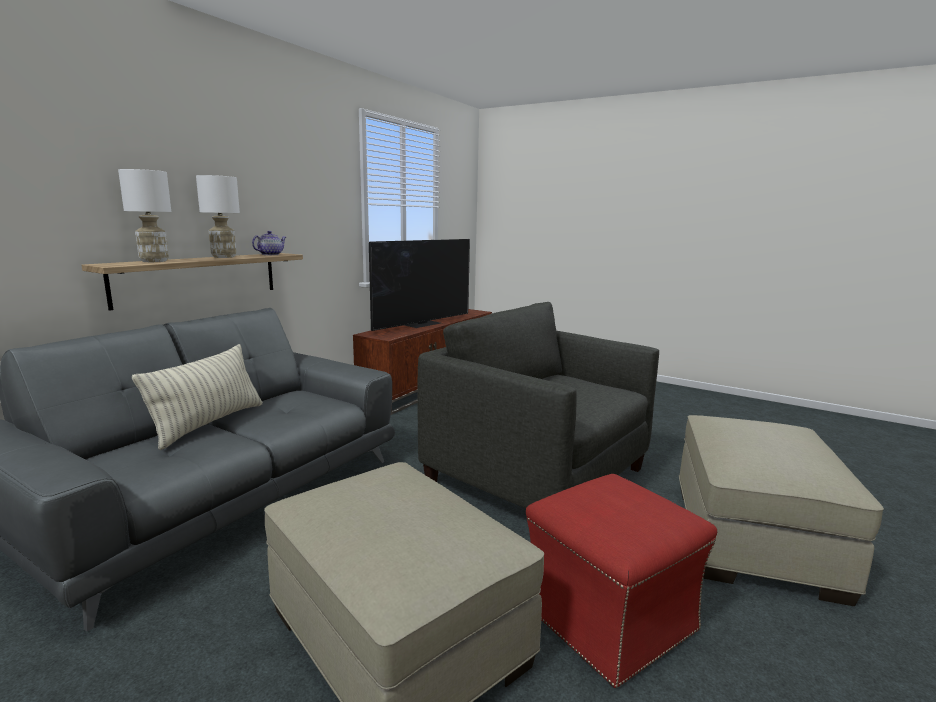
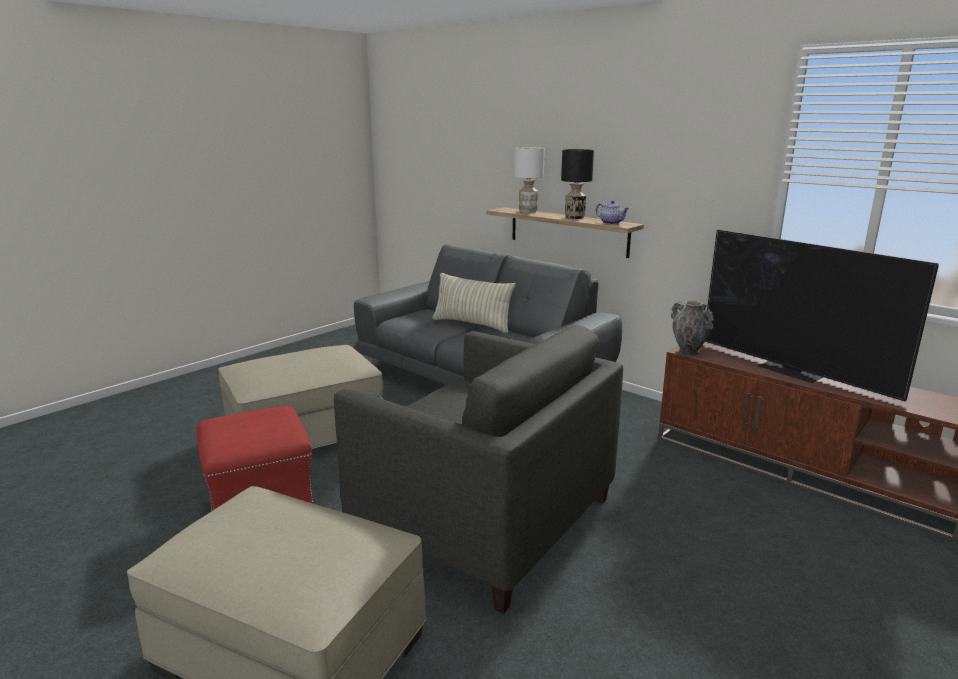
camera: 100 degrees right, 5 degrees up
(223, 257) = (575, 217): white table lamp -> black table lamp
(389, 337) = (688, 351): none -> vase
(538, 476) = (484, 518): grey armchair -> grey armchair turned 75 degrees clockwise

